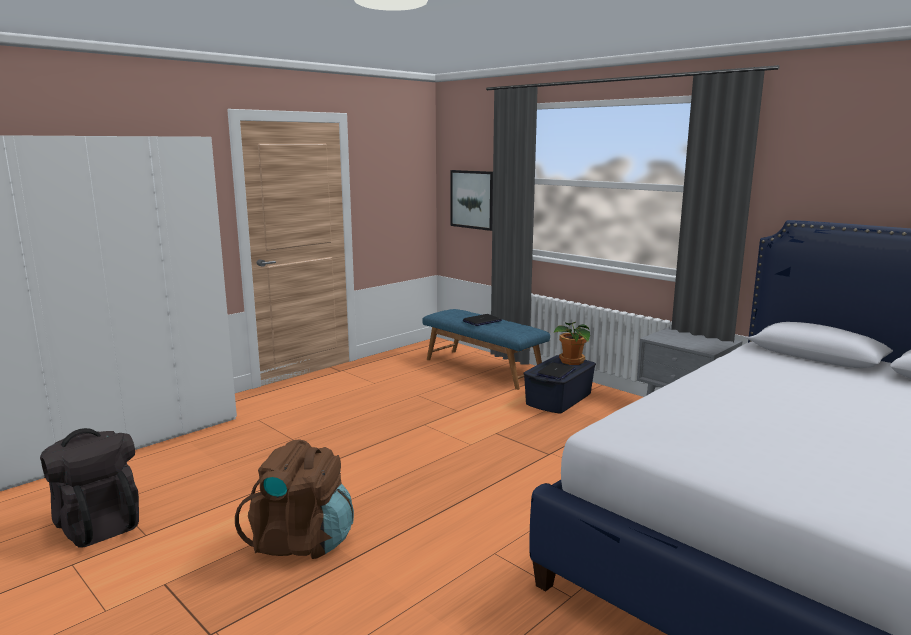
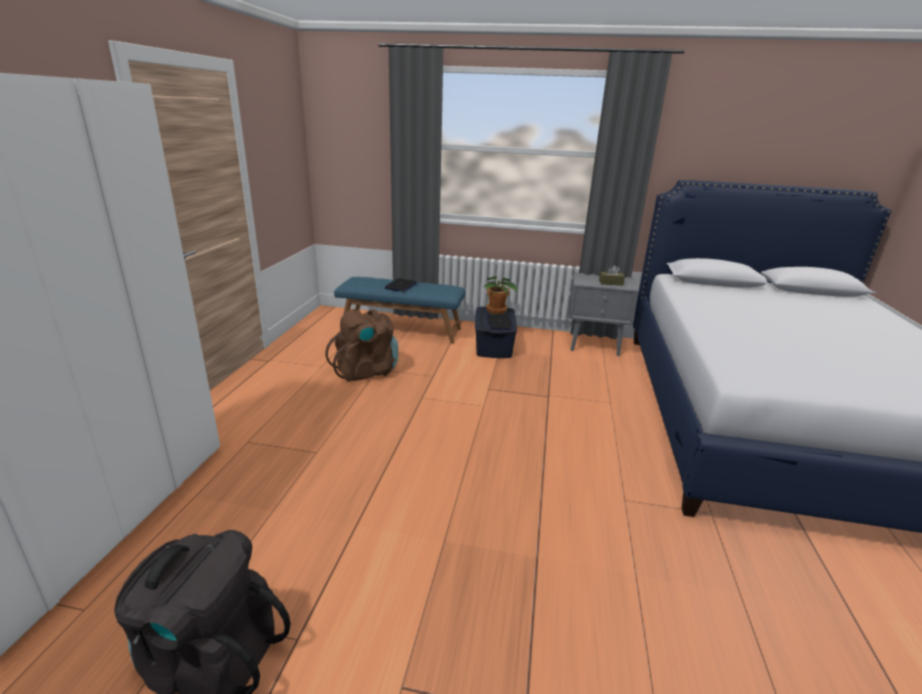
camera: 35 degrees left, 10 degrees up
(301, 541) = (472, 562): brown backpack -> brown backpack (366, 371)
(473, 199) = (359, 164): picture -> none
(692, 343) = (611, 283): none -> brown tissue box

